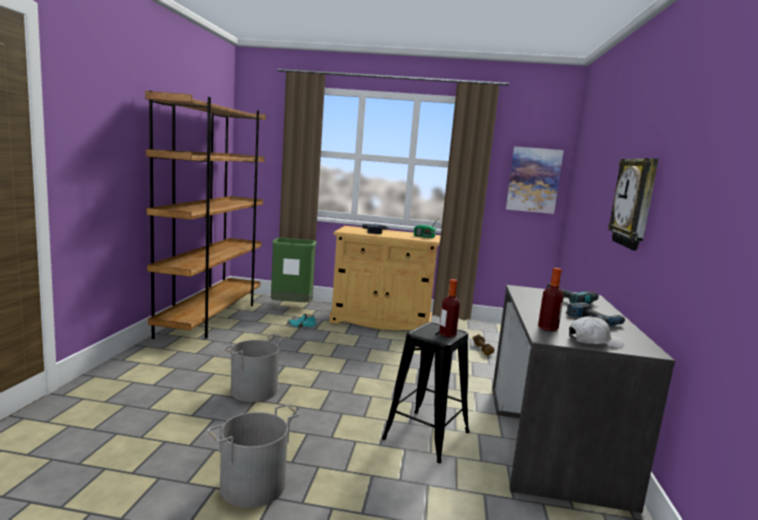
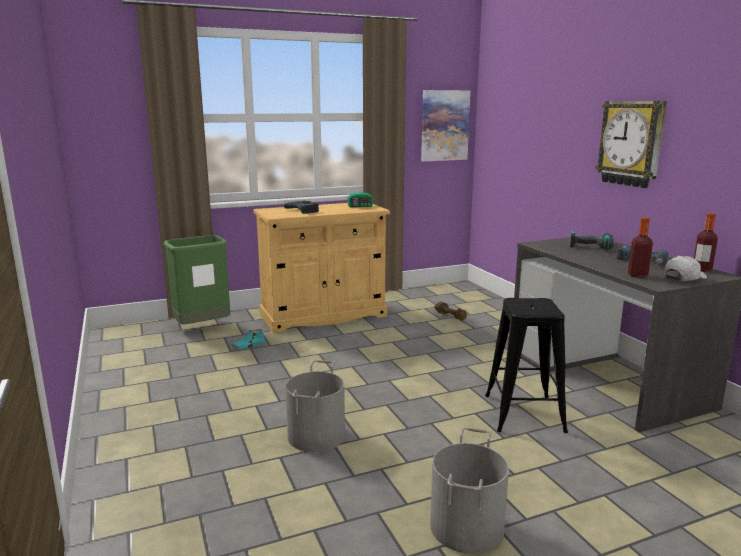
camera: 30 degrees left, 5 degrees up
(211, 317) = (124, 370): brown bookcase -> none
(447, 334) = (543, 305): bottle -> bottle (702, 269)

